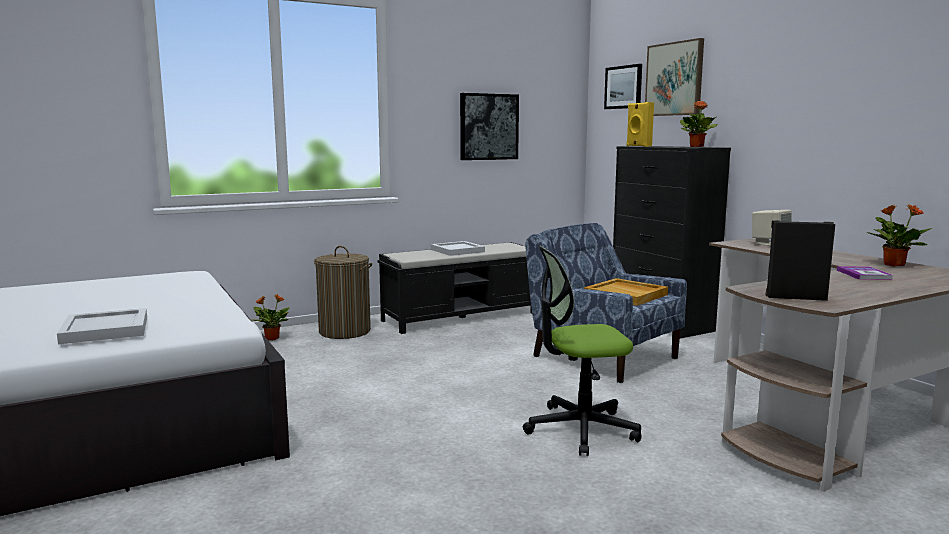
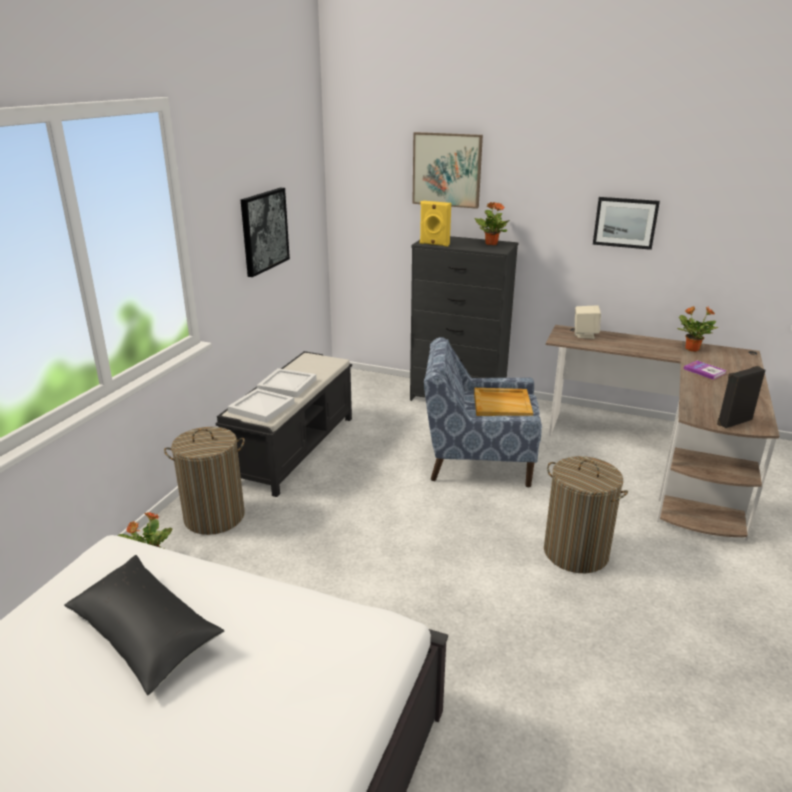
camera: 40 degrees left, 15 degrees up
(104, 329) = (294, 714): white tray -> white tray (260, 408)
(129, 295) = (144, 633): none -> black pillow
(580, 429) = (575, 552): office chair -> laundry basket
(623, 87) = (379, 169): picture -> picture (625, 222)

